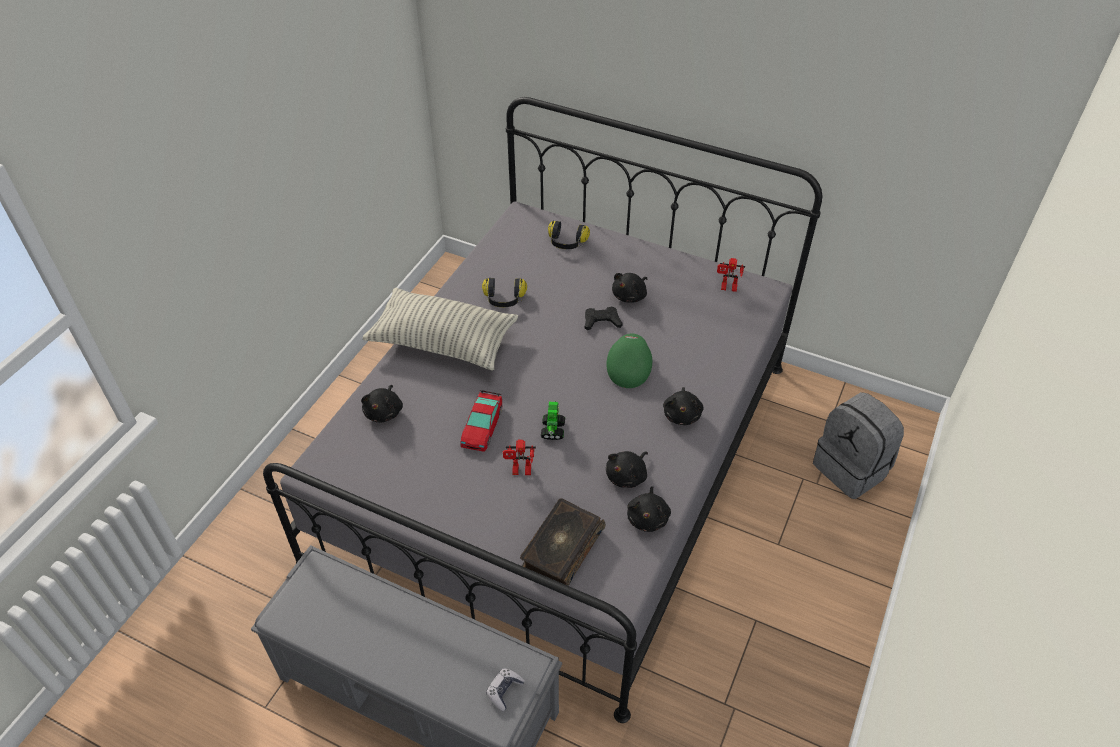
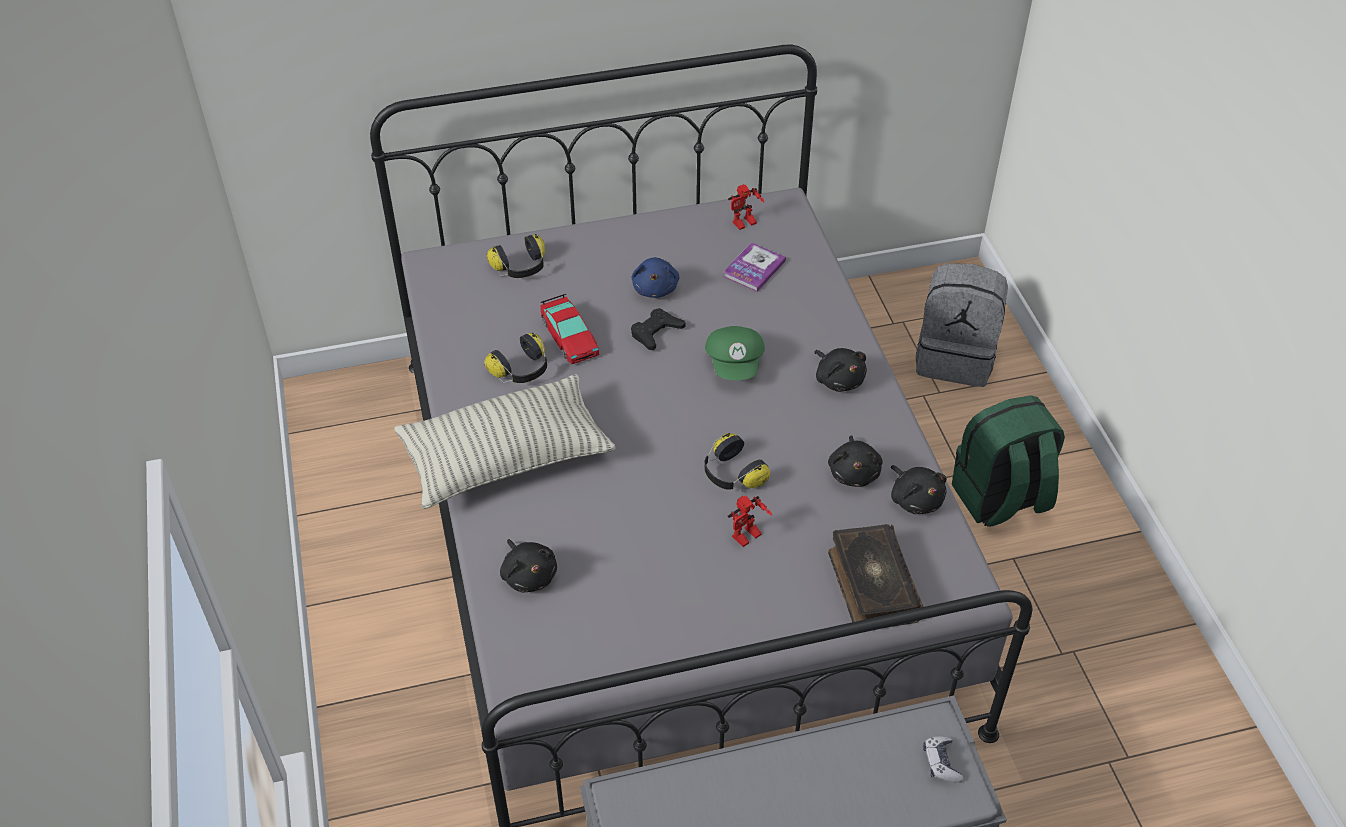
camera: 40 degrees left, 0 degrees up
(481, 426) = (654, 519): toy car -> toy car (569, 337)
(553, 429) = (731, 474): toy robot -> headphones
(628, 367) = (735, 364): green cap -> green cap turned 150 degrees counterclockwise
(630, 296) = (655, 288): black plush toy -> blue plush toy
(704, 317) = (754, 268): none -> book
(787, 577) = (1000, 499): none -> green backpack

